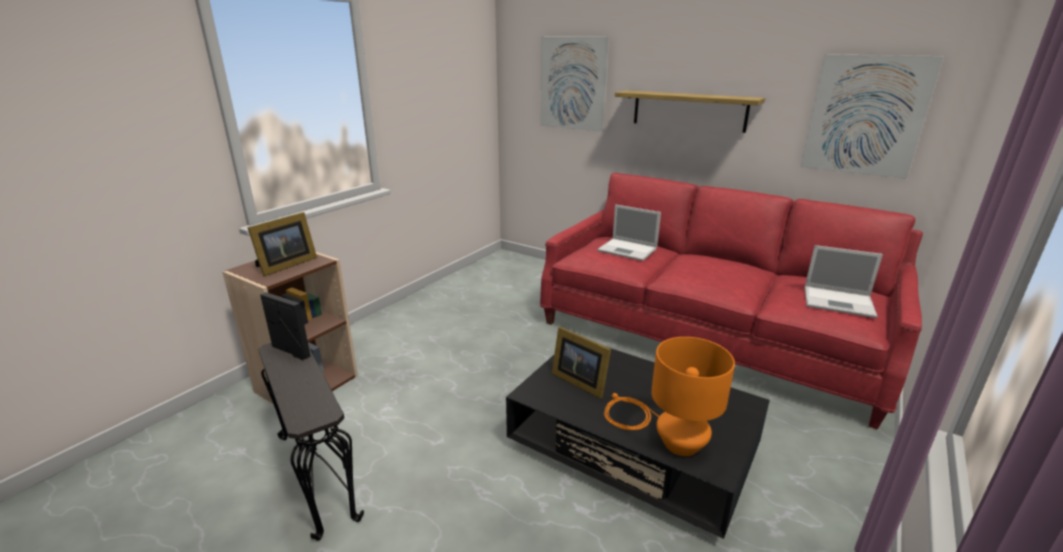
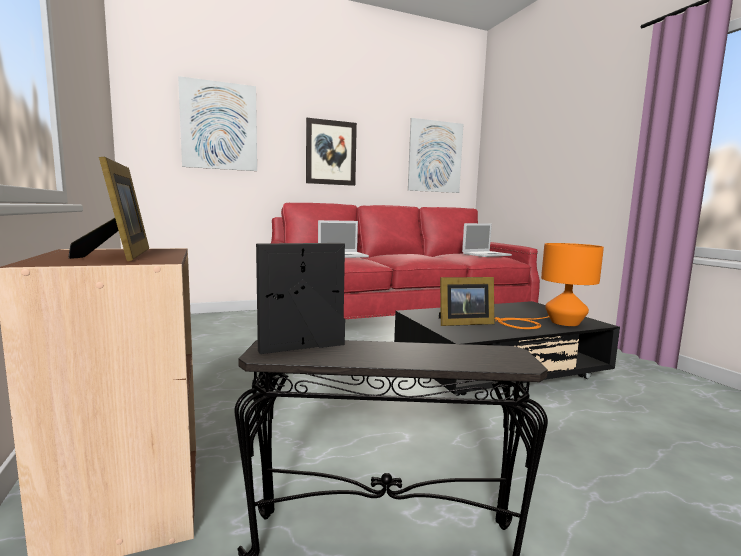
camera: 55 degrees left, 15 degrees down
(689, 110) = (331, 153): shelf -> picture

